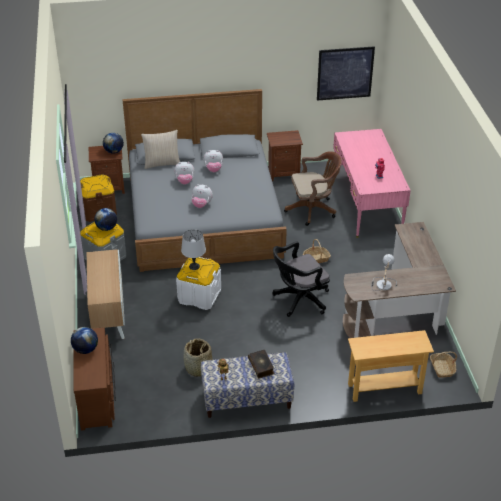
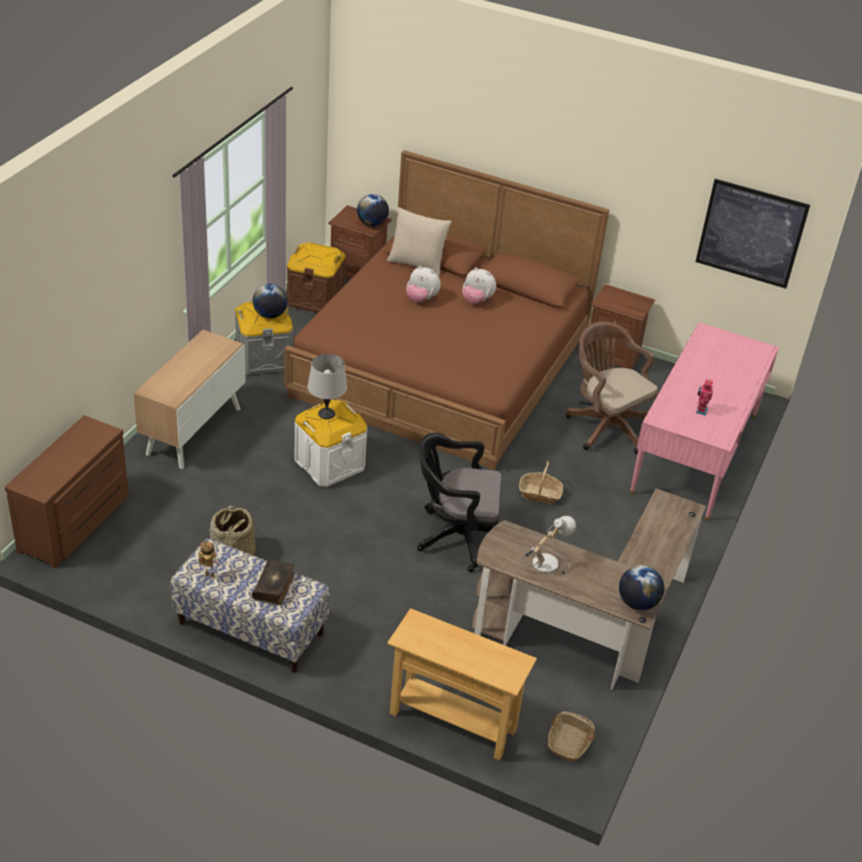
camera: 30 degrees right, 0 degrees up
(85, 349) = (71, 445): globe -> globe (637, 603)
(201, 205) = (411, 338): plush toy -> none
(203, 216) = (442, 365): grey bed -> brown bed
(313, 210) = (605, 426): brown office chair -> brown office chair turned 150 degrees counterclockwise

